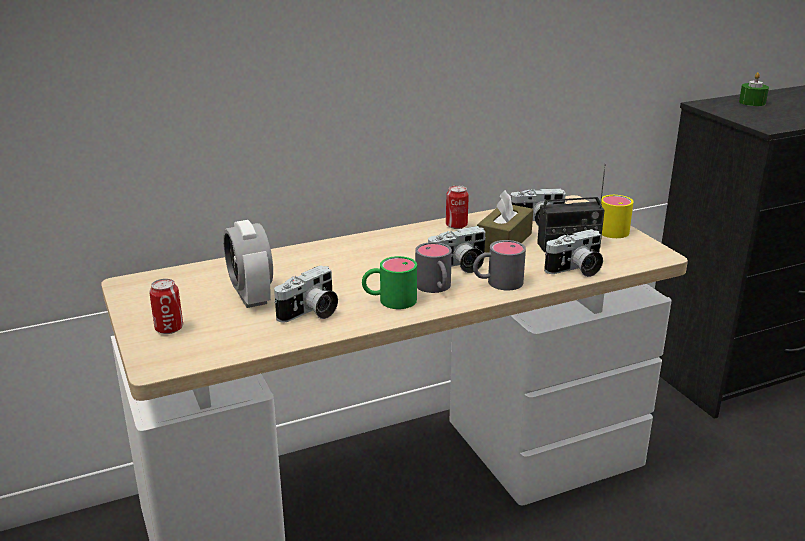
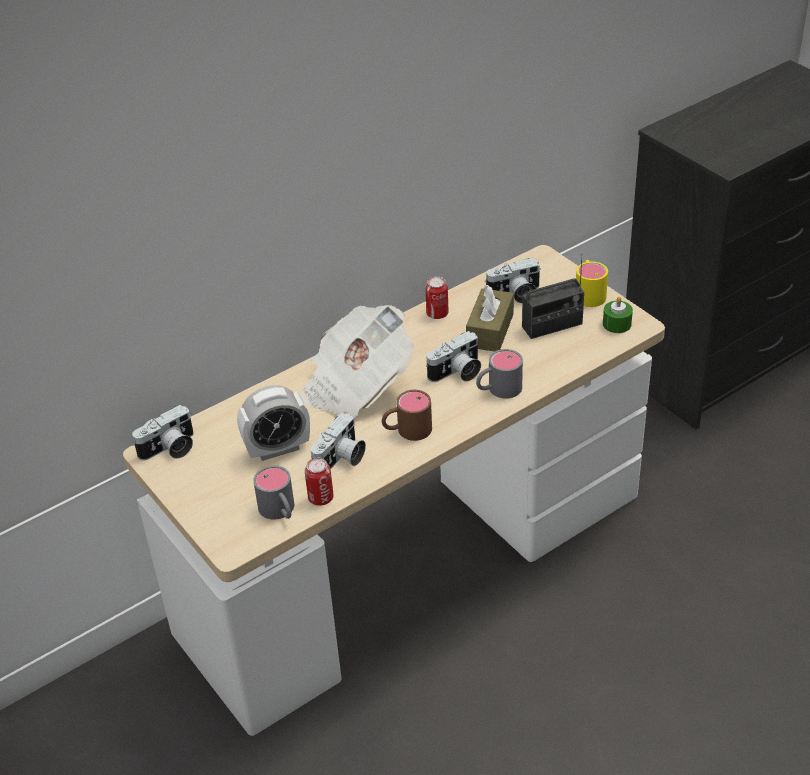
camera: 10 degrees left, 15 degrees up
(169, 328) = (221, 502): can -> can (321, 498)
(251, 296) = (277, 448): alarm clock -> alarm clock turned 75 degrees counterclockwise
(354, 262) = (356, 385): none -> newspaper
(389, 300) = (407, 430): green mug -> brown mug
(435, 288) = (444, 407): grey mug -> grey mug (280, 511)
(576, 270) = (566, 359): camera -> camera (170, 449)
(752, 102) = (709, 120): green candle -> green candle (617, 324)

